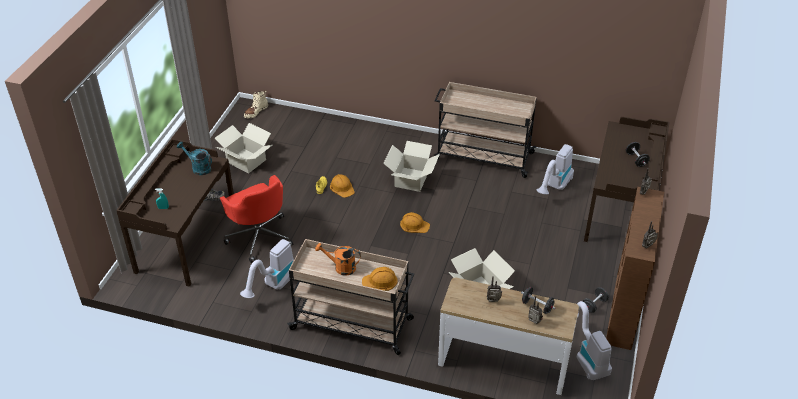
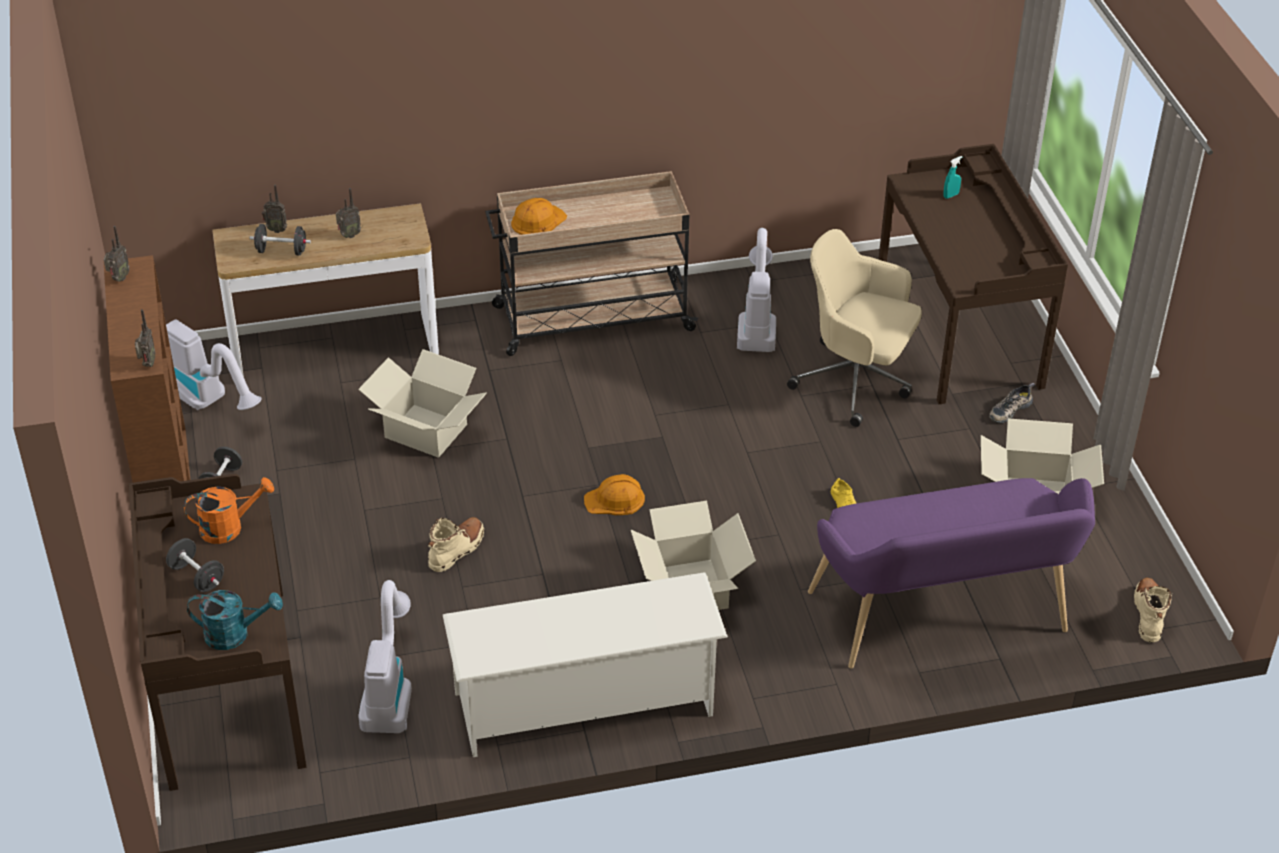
camera: 150 degrees right, 0 degrees up
(198, 168) = (979, 266): turquoise watering can -> turquoise watering can (235, 634)
(259, 236) = (856, 381): red office chair -> beige office chair
(327, 135) = (944, 619): none -> purple bench
(341, 267) = (609, 218): orange watering can -> orange watering can (229, 527)
(342, 187) = (805, 518): orange hard hat -> none
(482, 156) = (585, 704): beige cart -> white shoe rack
(497, 230) = (457, 550): none -> beige boot

